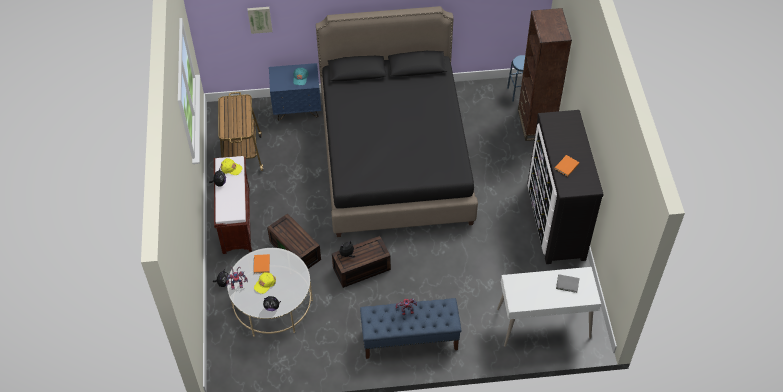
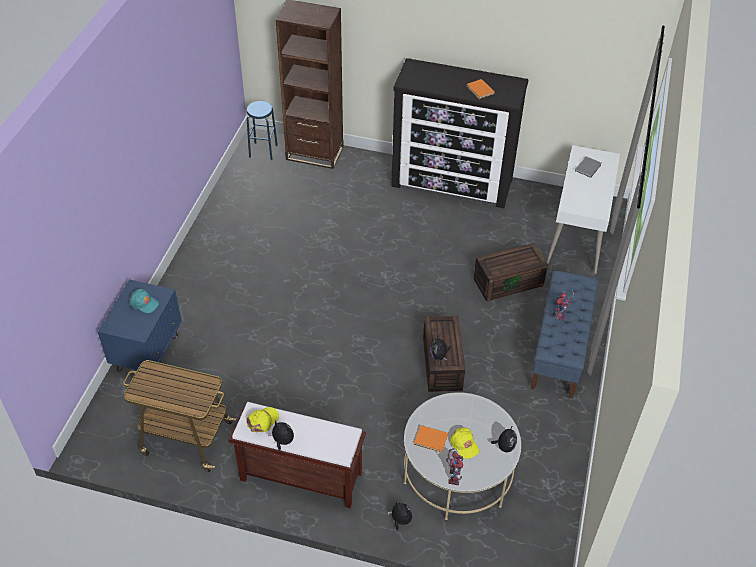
camera: 70 degrees left, 5 degrees down
(260, 19) = (70, 268): picture -> none
(296, 250) = (384, 422): brown storage box -> brown storage box (508, 281)
(394, 157) = (290, 282): black bed -> none

